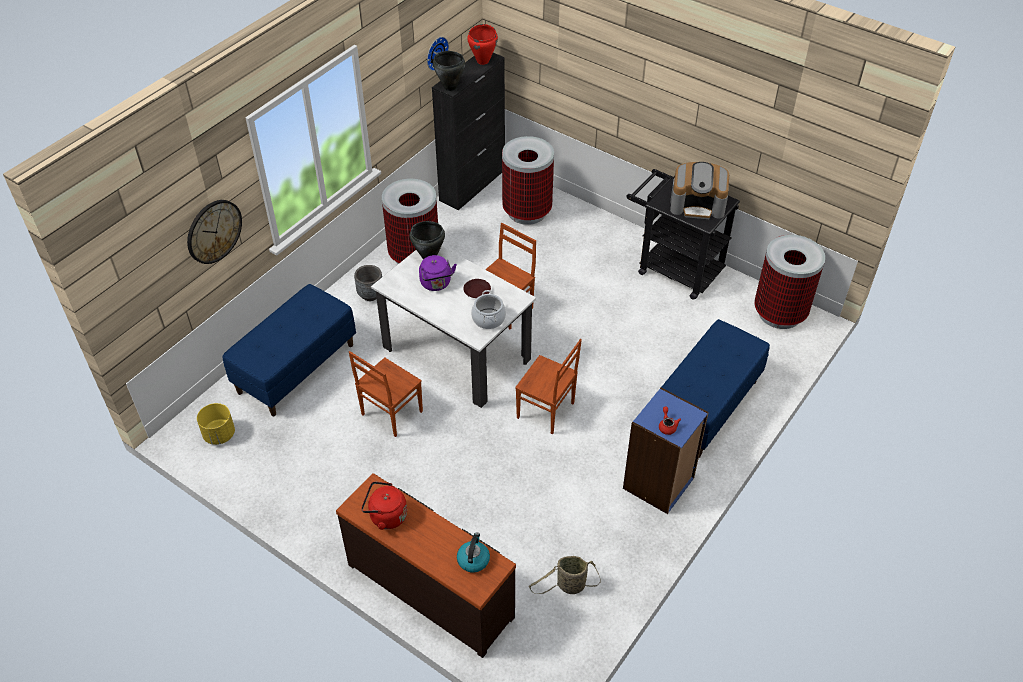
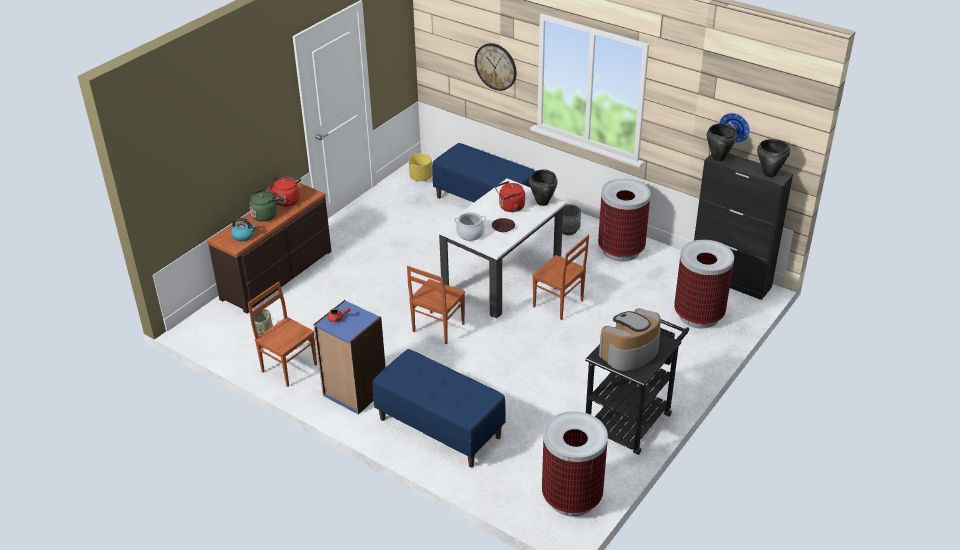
camera: 90 degrees right, 10 degrees down
(390, 413) = (438, 248): brown chair -> brown chair (289, 367)
(422, 538) = (266, 215): none -> green kettle
(436, 284) = (510, 207): purple kettle -> red kettle
(483, 61) = (770, 174): red cooking pot -> black cooking pot
(697, 205) = (629, 352): coffee machine -> coffee machine turned 45 degrees clockwise

